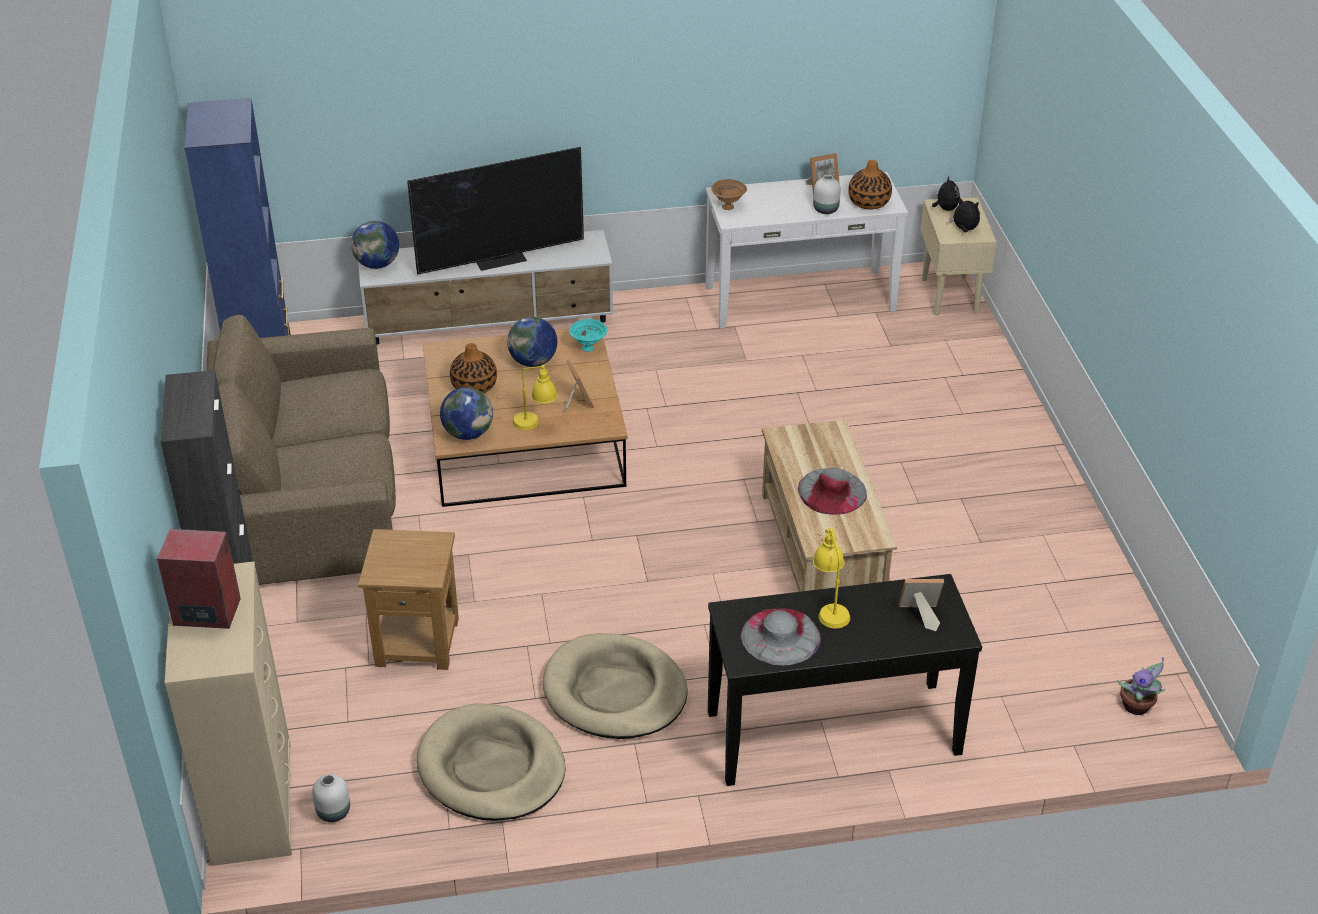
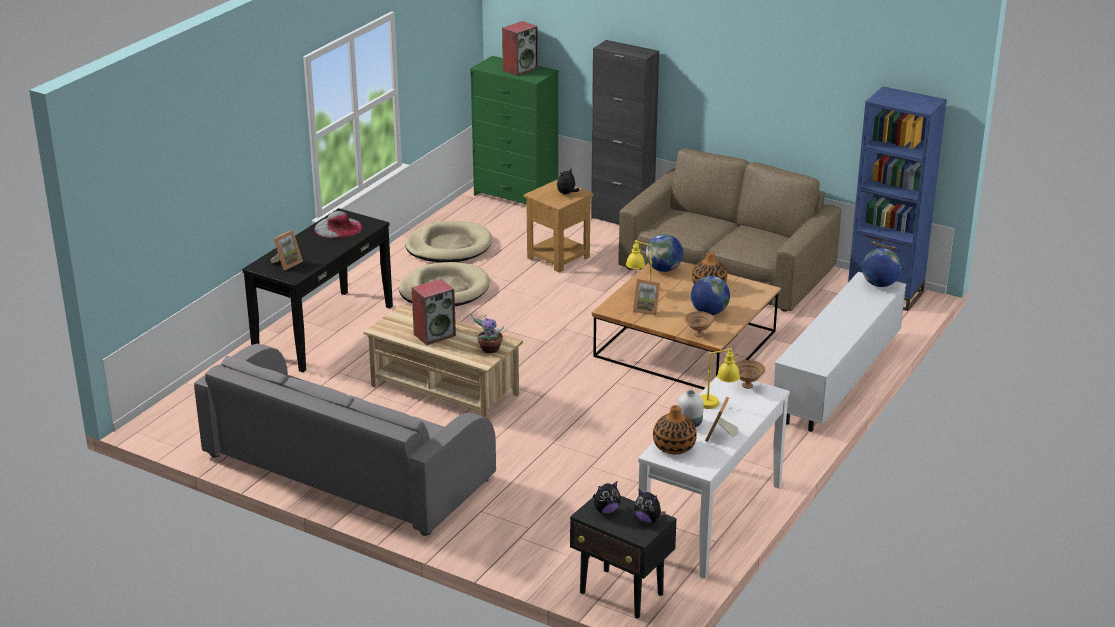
camera: 130 degrees right, 10 degrees down
(253, 802) = (516, 196): beige dresser -> green dresser
(334, 812) = (482, 209): white vase -> none
(399, 549) = (567, 193): none -> plush toy
(501, 258) = (833, 326): television -> none
(589, 348) = (698, 335): turquoise bowl -> brown bowl
(829, 607) = (333, 246): yellow table lamp -> yellow table lamp (717, 405)
(832, 491) = (435, 334): grey hat -> speaker
(950, 295) = (622, 594): beige side table -> black side table
(1028, 529) = (346, 468): none -> grey sofa
(1137, 707) = (183, 420): potted plant -> potted plant (489, 349)

